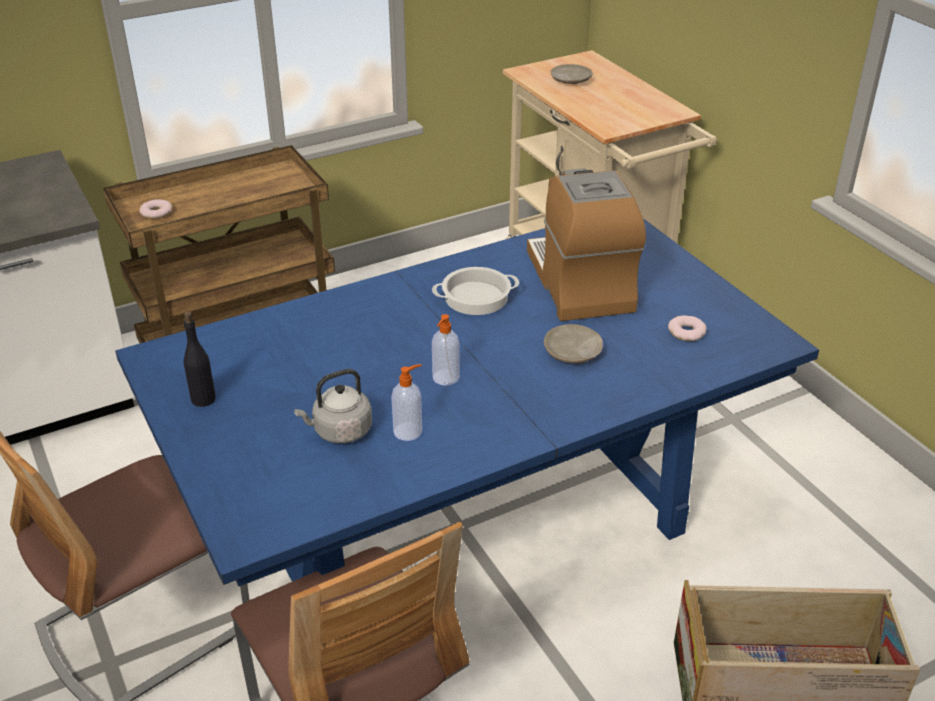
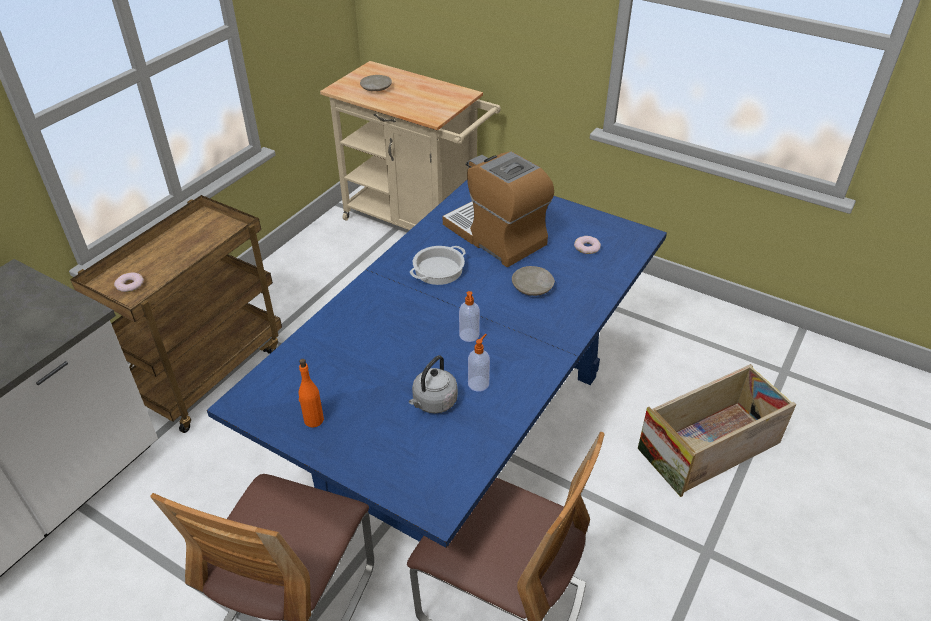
camera: 30 degrees left, 5 degrees up
(203, 399) = (313, 420): black bottle -> orange bottle

